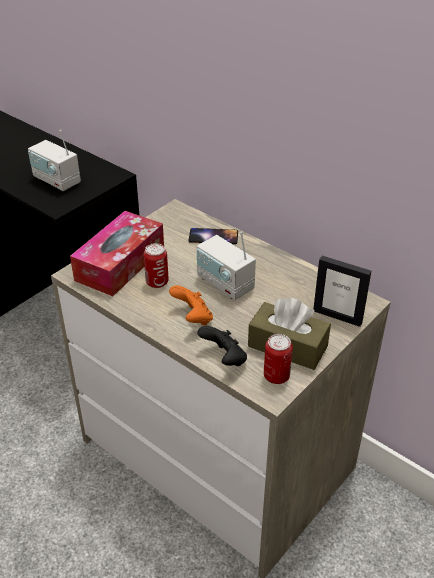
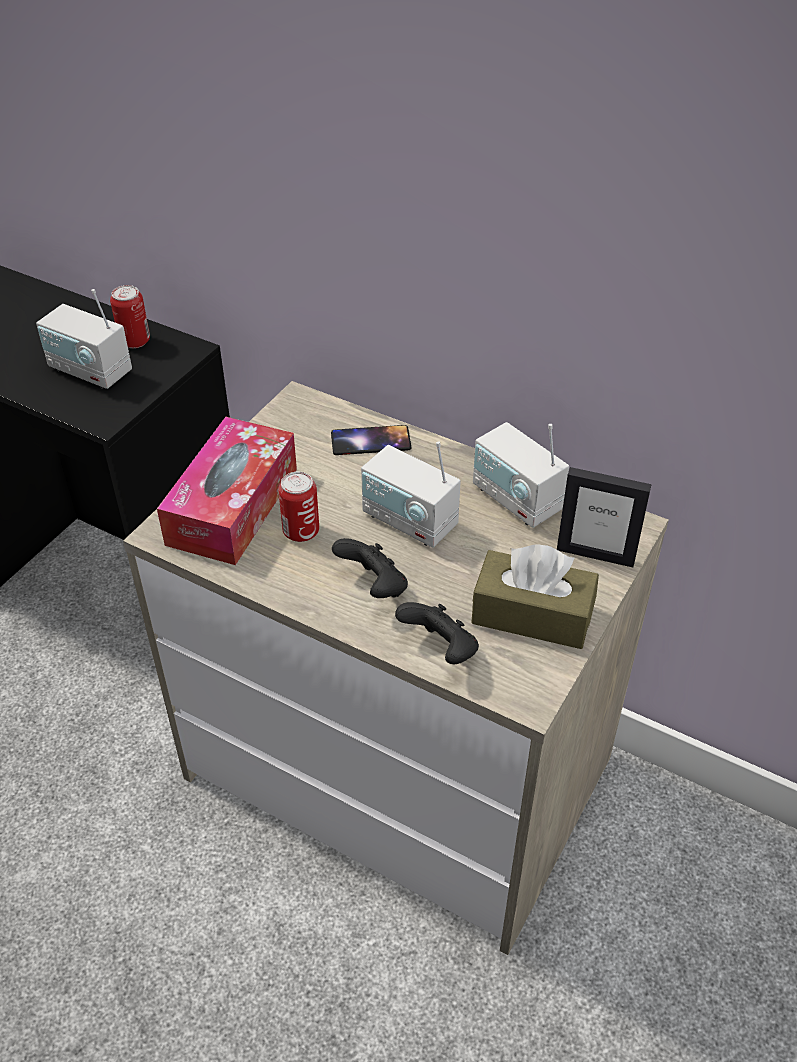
camera: 10 degrees left, 5 degrees up
(193, 318) = (374, 586): orange game controller -> black game controller
(276, 376) = (527, 667): can -> can (135, 341)
(295, 279) = (516, 499): none -> radio

